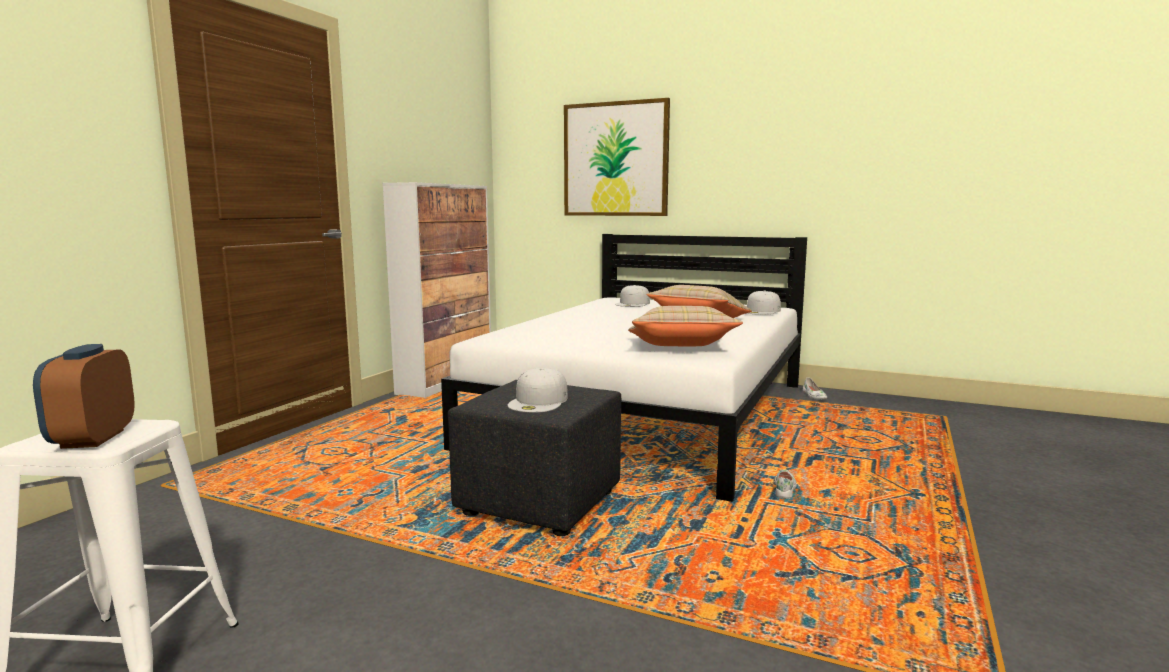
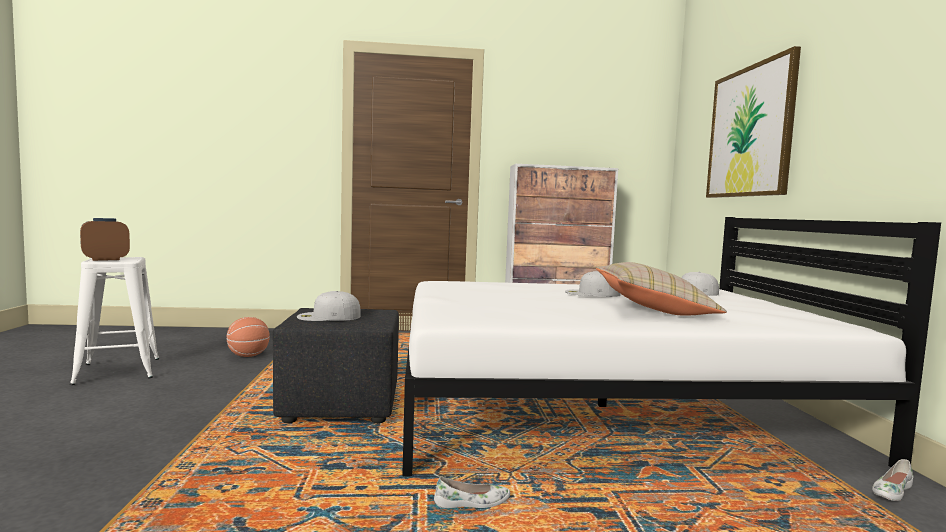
camera: 60 degrees right, 5 degrees down
(235, 537) = (248, 356): none -> basketball
(681, 348) = (491, 313): beige pillow -> none
(761, 311) = (782, 321): white cap -> white cap (592, 293)

